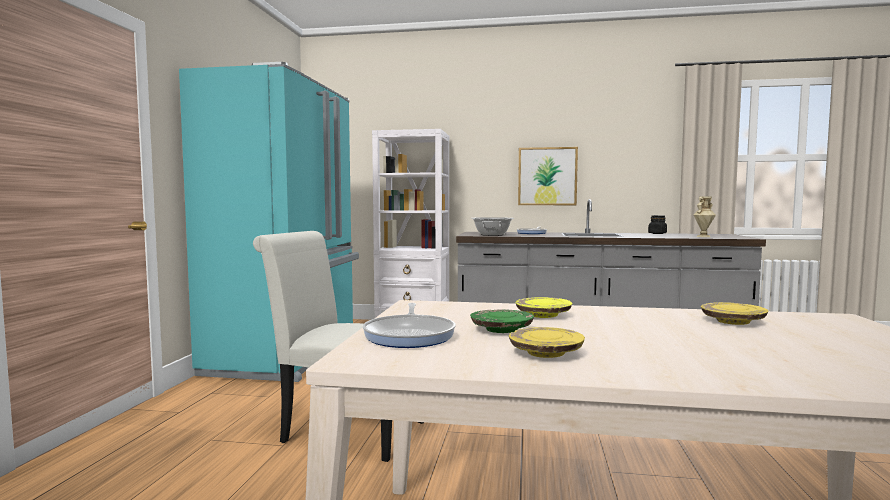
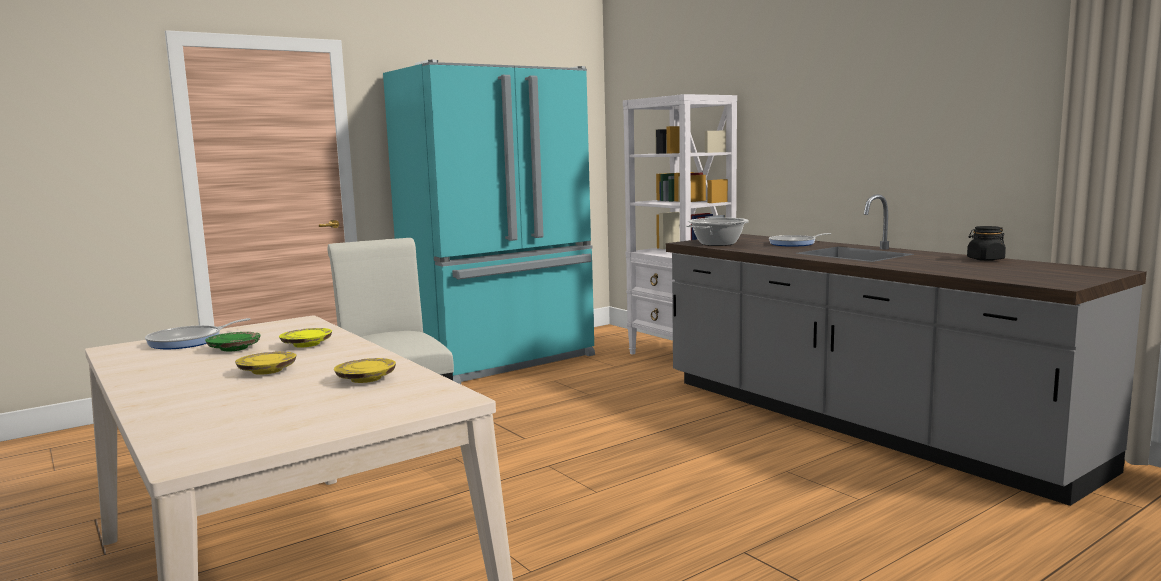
camera: 45 degrees right, 5 degrees up
(545, 353) = (173, 366): yellow plate -> yellow plate (267, 371)
(547, 176) = (858, 153): picture -> none
(703, 236) = (1004, 274): beige vase -> none

